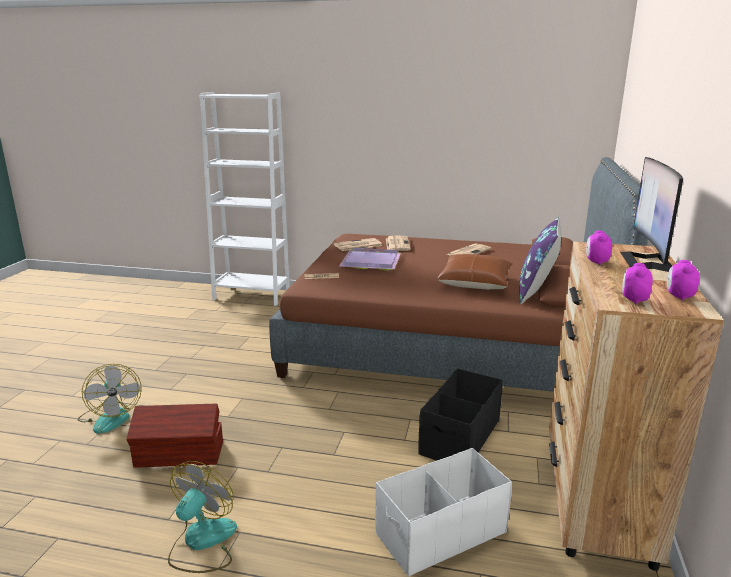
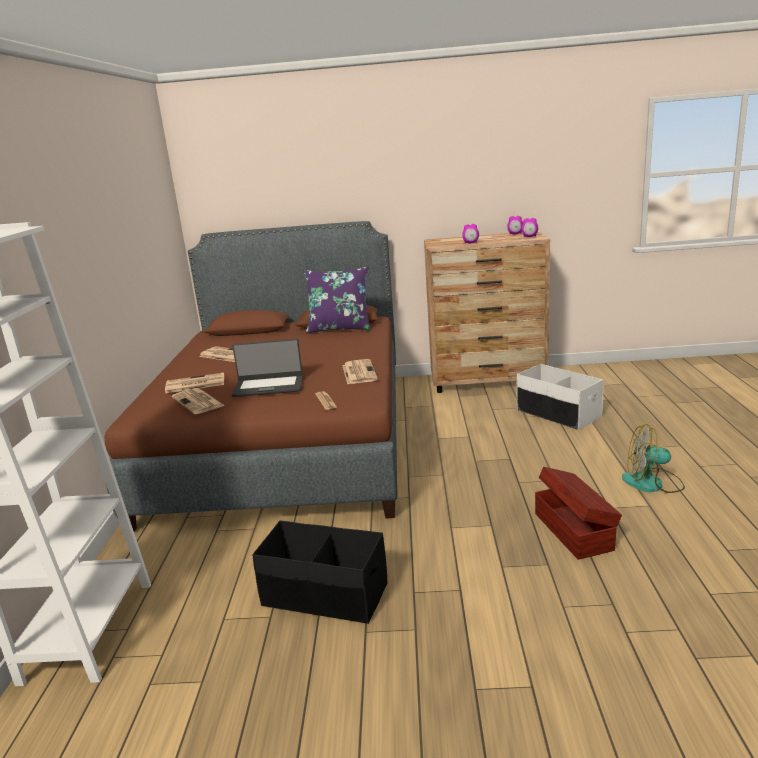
camera: 100 degrees left, 0 degrees up
(111, 417) = (552, 612): fan -> none
(371, 262) = (268, 386): purple tray -> laptop
(378, 290) = (358, 372): none -> newspaper
(459, 437) = (452, 419): black storage box -> black storage box (325, 595)
(475, 282) = (323, 345): brown pillow -> none
(648, 262) = (461, 239): monitor -> none

